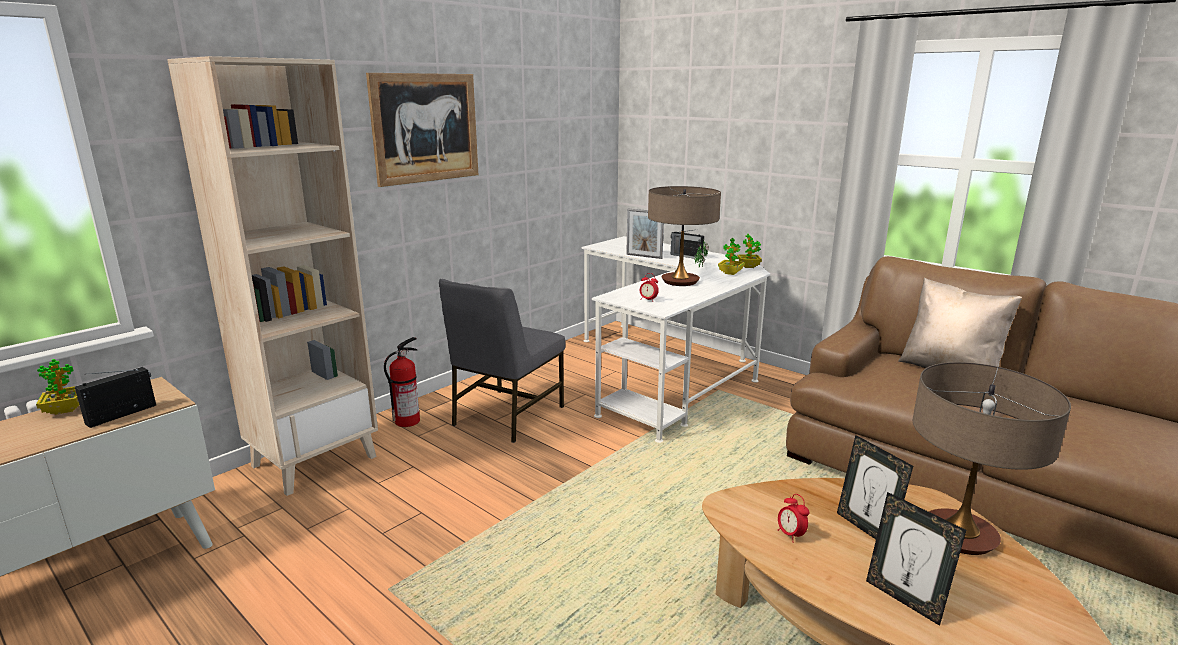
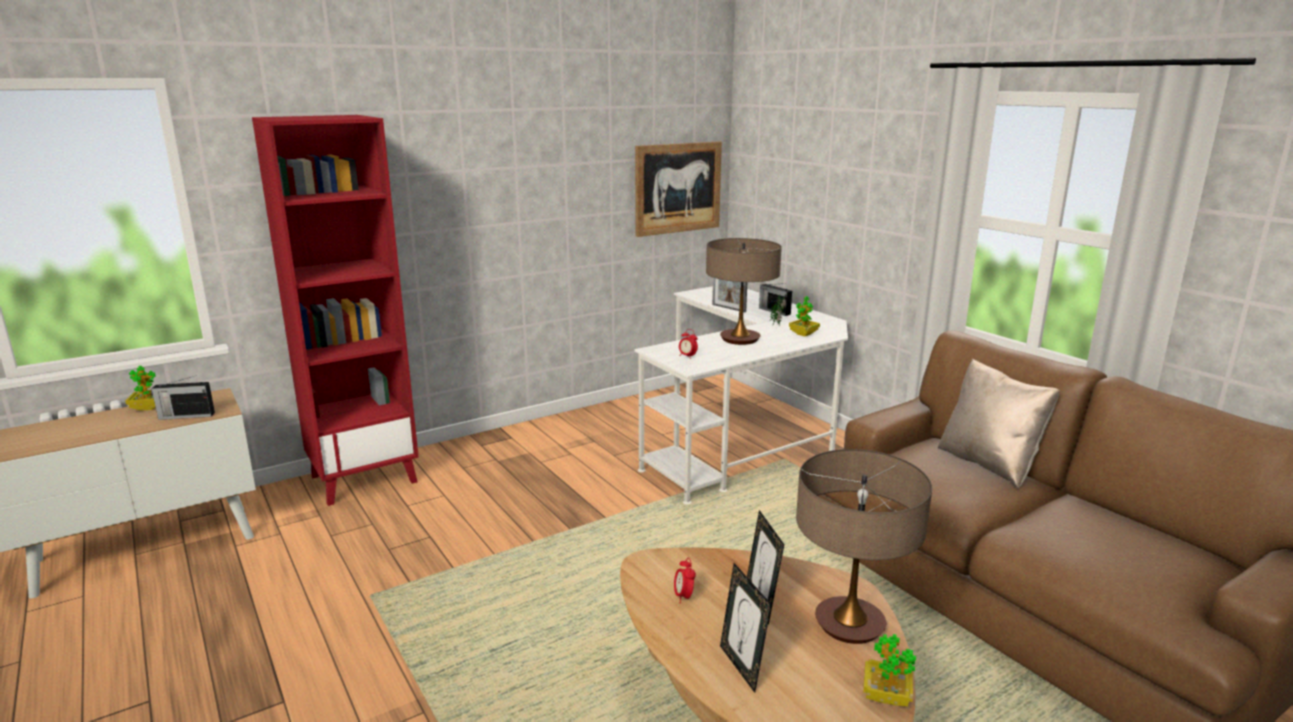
camera: 15 degrees right, 0 degrees up
(123, 414) = (185, 416): radio -> radio turned 150 degrees counterclockwise
(315, 460) = (364, 478): beige bookcase -> red bookcase
(408, 421) = (461, 453): fire extinguisher -> none
(425, 128) = (497, 171): picture -> picture (678, 188)
(506, 416) = (553, 459): grey chair -> none
(748, 266) = (831, 328): potted plant -> potted plant (886, 696)

